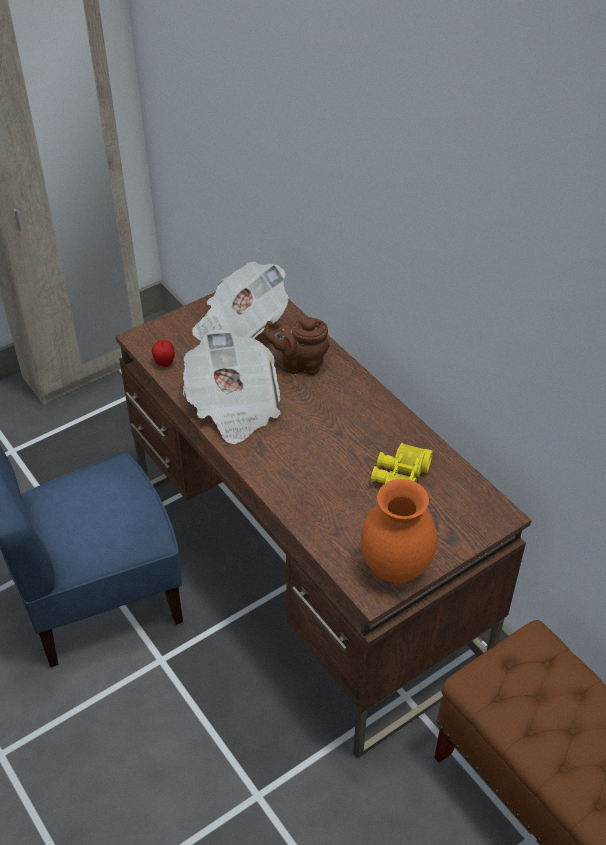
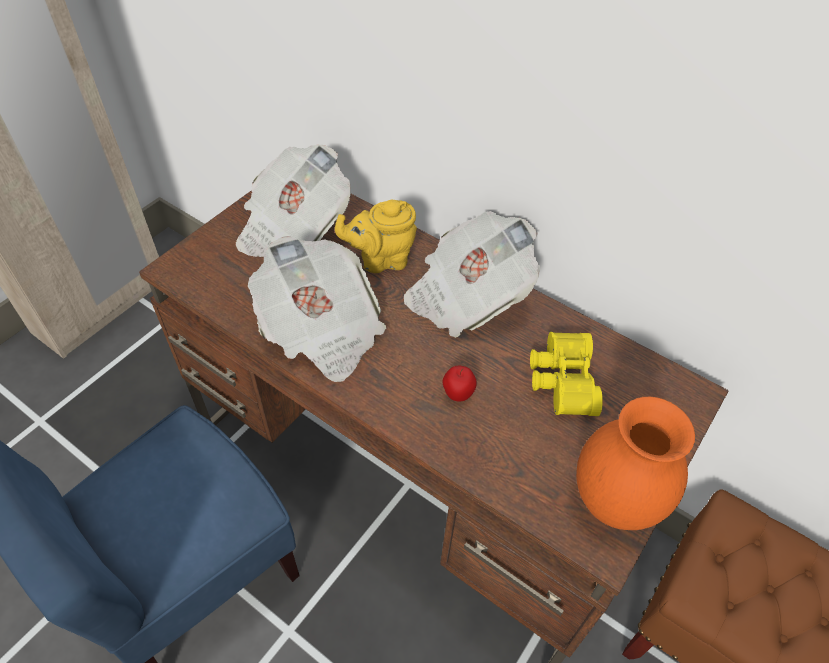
camera: 20 degrees left, 5 degrees up
(164, 363) = (214, 294): apple -> apple (457, 394)
(299, 364) = (381, 259): brown teapot -> yellow teapot
(355, 405) = (466, 296): none -> newspaper

